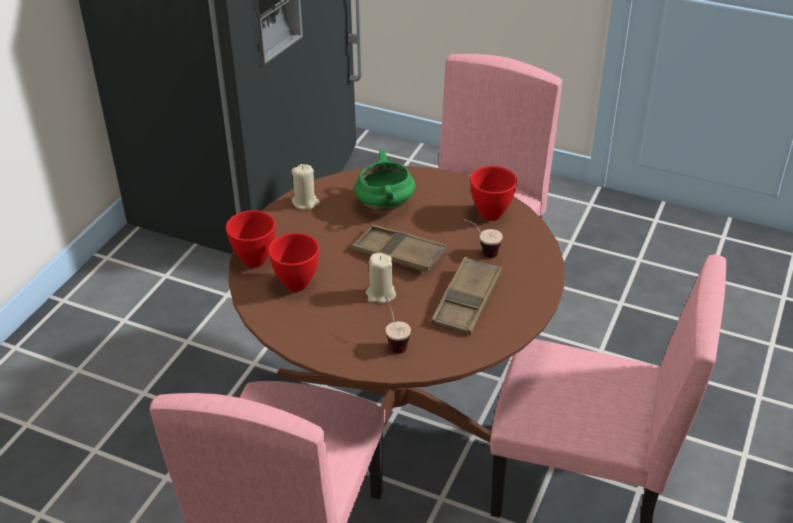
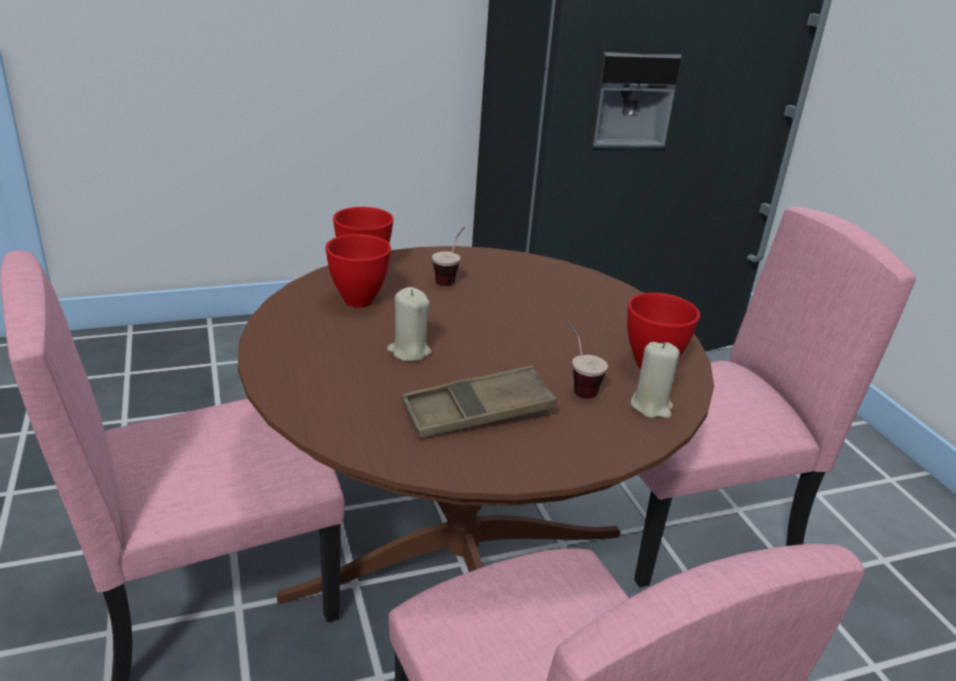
camera: 45 degrees right, 10 degrees down
(305, 202) = (485, 260): beige candle -> beige candle (651, 406)
(384, 204) = (552, 298): green cooking pot -> none
(394, 341) = (343, 390): cup -> cup (450, 278)
(399, 254) = (490, 336): brown tray -> none

